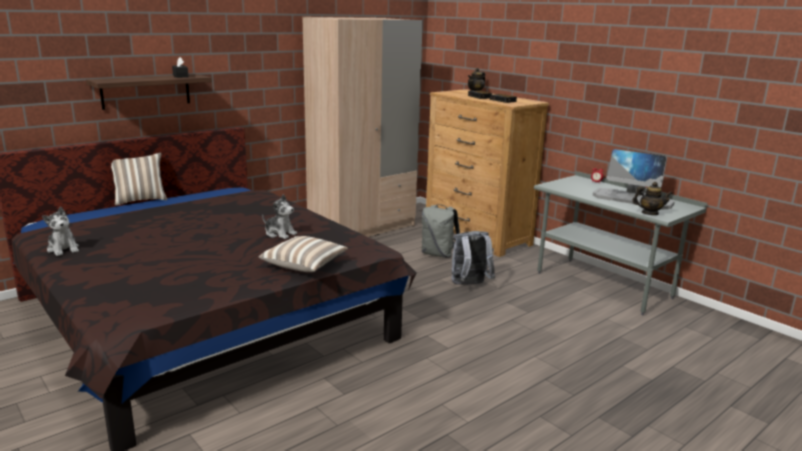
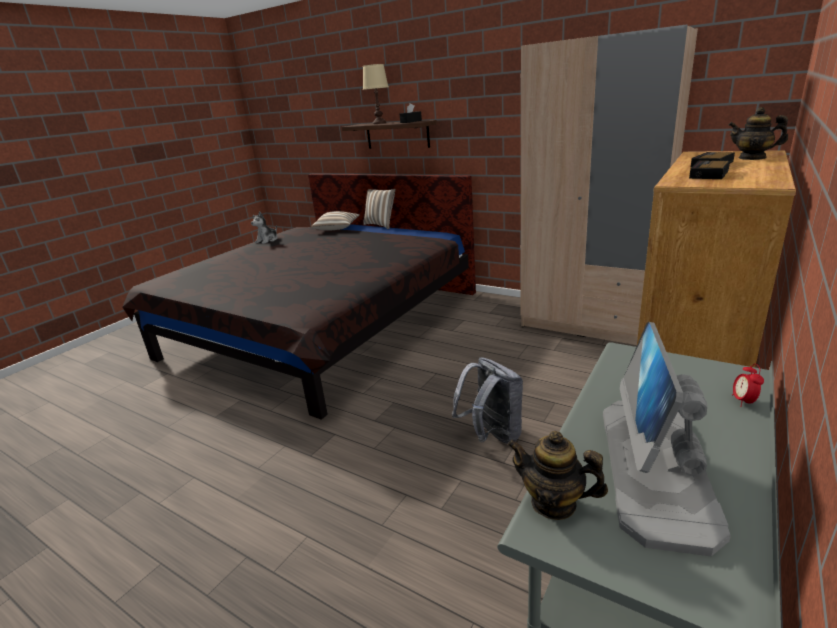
camera: 75 degrees right, 5 degrees up
(136, 78) = (379, 123): none -> beige table lamp
(280, 234) = (325, 274): plush toy -> none
(305, 265) = (252, 300): pillow -> pillow (337, 228)
(438, 254) = (570, 389): grey backpack -> none
(649, 213) = (553, 503): teapot -> teapot turned 120 degrees clockwise

